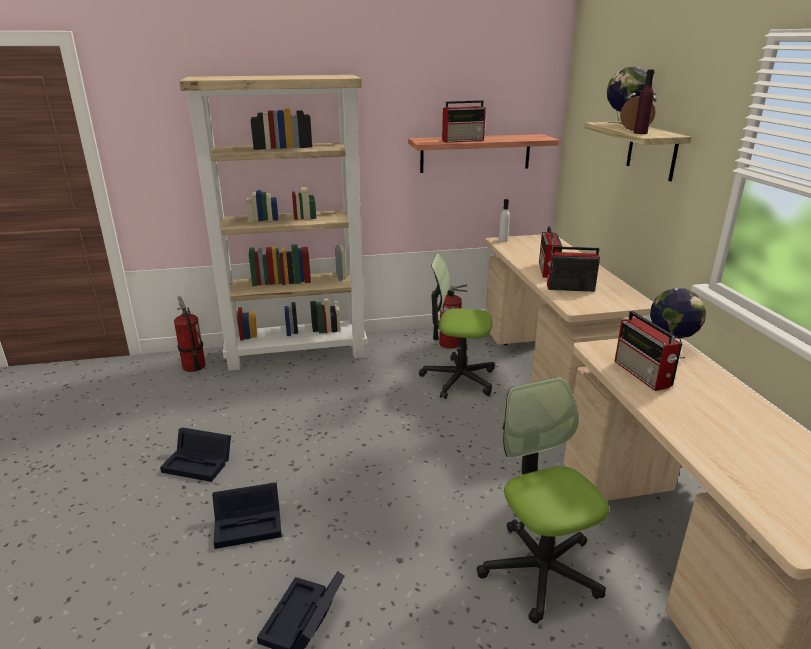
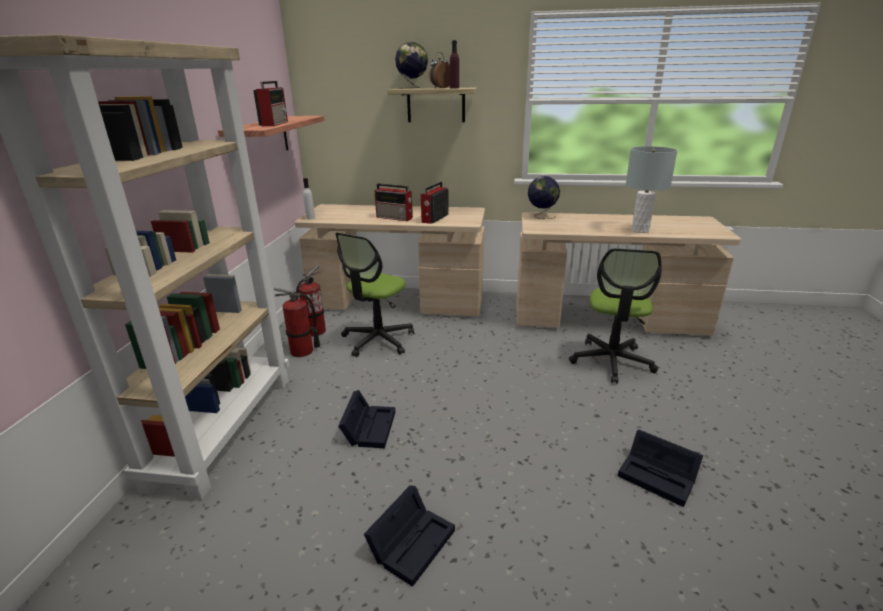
camera: 70 degrees left, 0 degrees up
(193, 366) = (145, 543): fire extinguisher -> fire extinguisher (302, 351)
(250, 524) = (536, 500): black storage box -> black storage box (369, 427)
(540, 570) = (611, 361): office chair -> office chair turned 75 degrees counterclockwise
(643, 374) = (572, 227): radio -> none
(700, 436) = (640, 230): none -> grey table lamp

